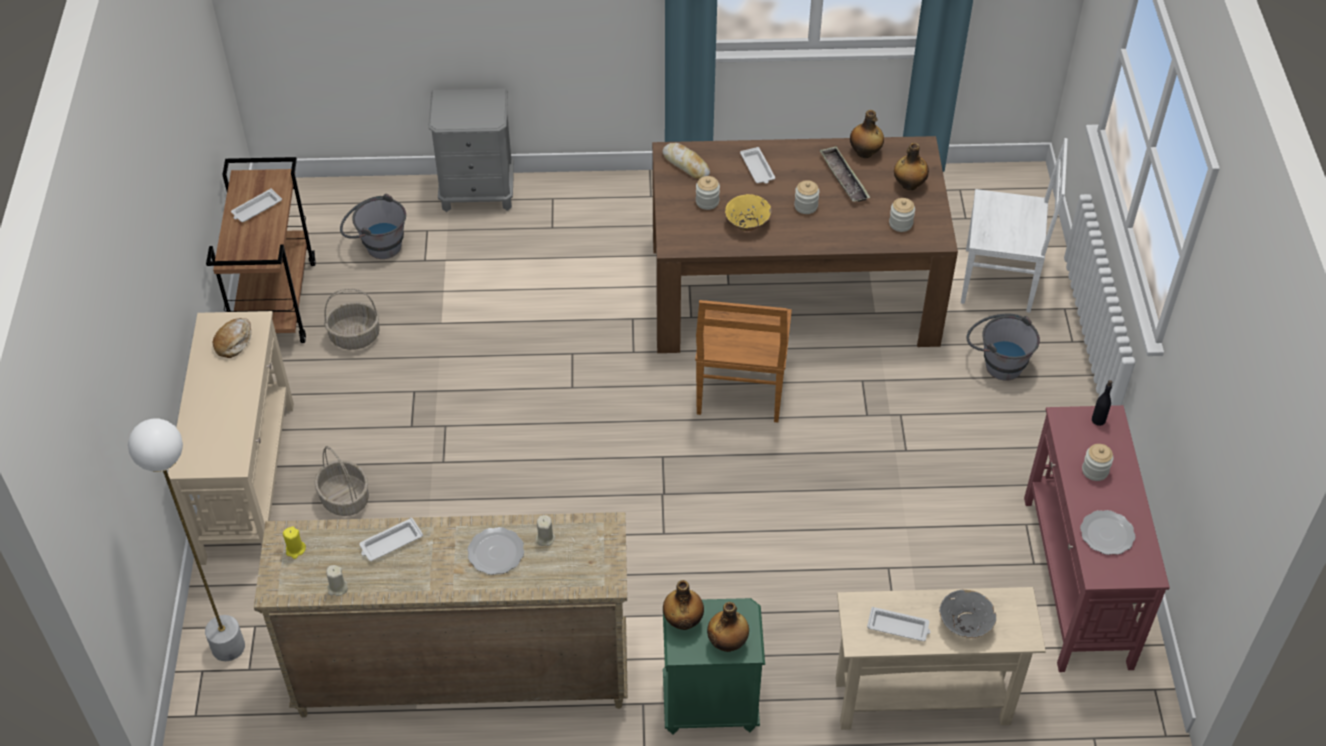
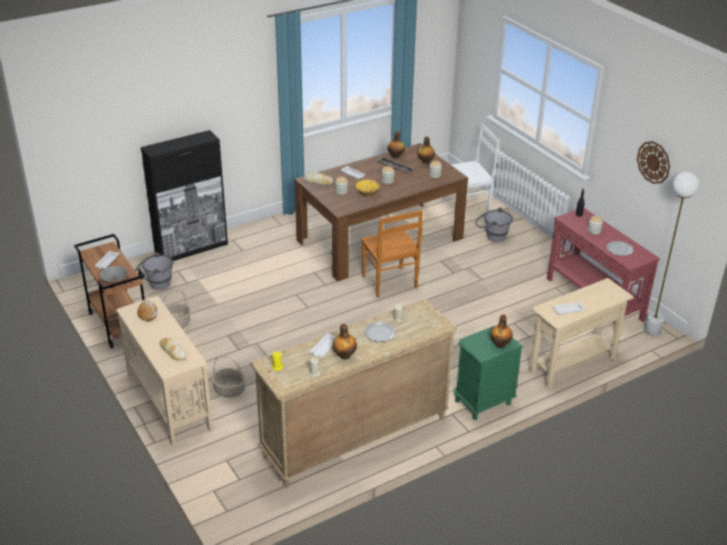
camera: 30 degrees left, 15 degrees down
(216, 432) = (173, 351): none -> bread
(228, 647) = (219, 474): white floor lamp -> white floor lamp (652, 331)
(478, 193) = (192, 248): grey nightstand -> black cabinet
(683, 621) = (473, 344): bottle -> bottle (344, 355)
(965, 624) = (594, 299): grey bowl -> grey bowl (115, 282)
(1224, 405) = (653, 162): none -> wall clock

